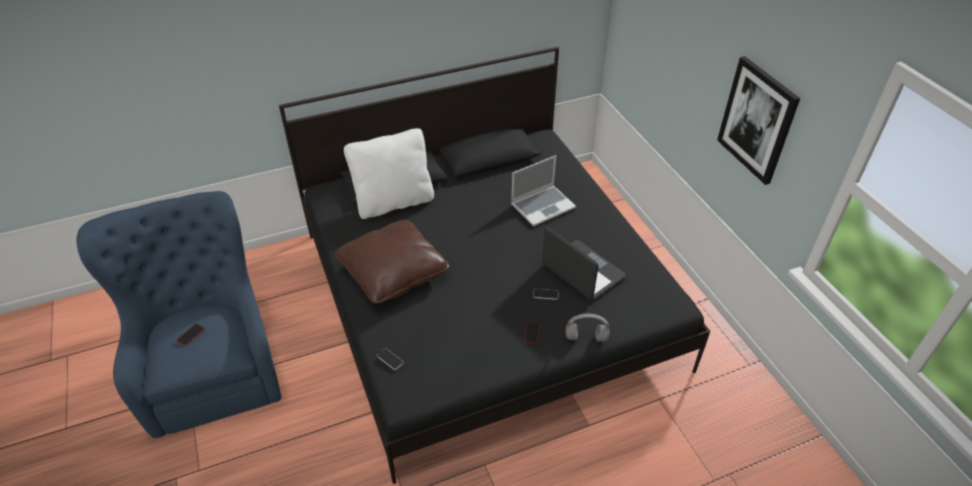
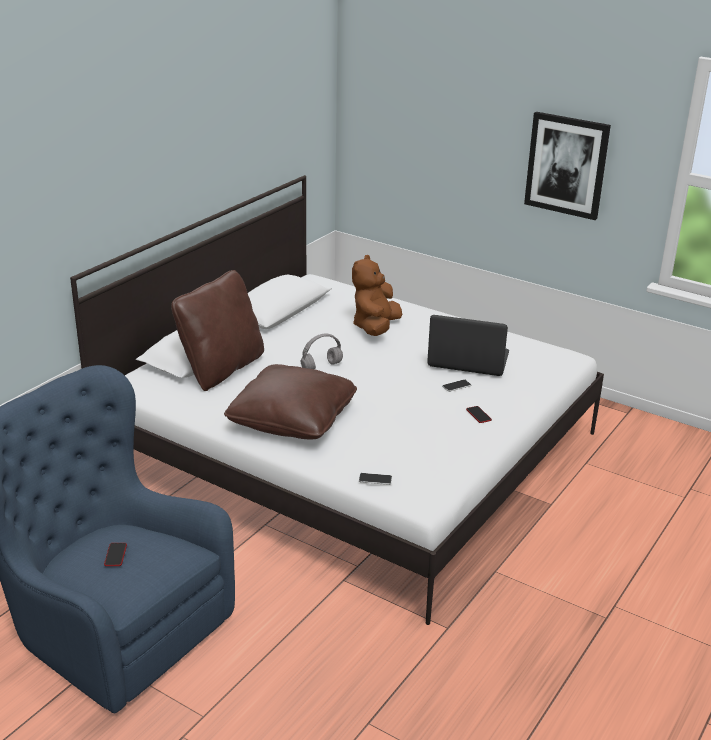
camera: 35 degrees left, 15 degrees down
(394, 202) = (221, 369): white pillow -> brown pillow
(486, 298) = (353, 450): black bed -> white bed
(543, 206) = (375, 328): laptop -> brown plush toy
(587, 337) = (527, 401): grey headphones -> grey headphones (322, 366)

